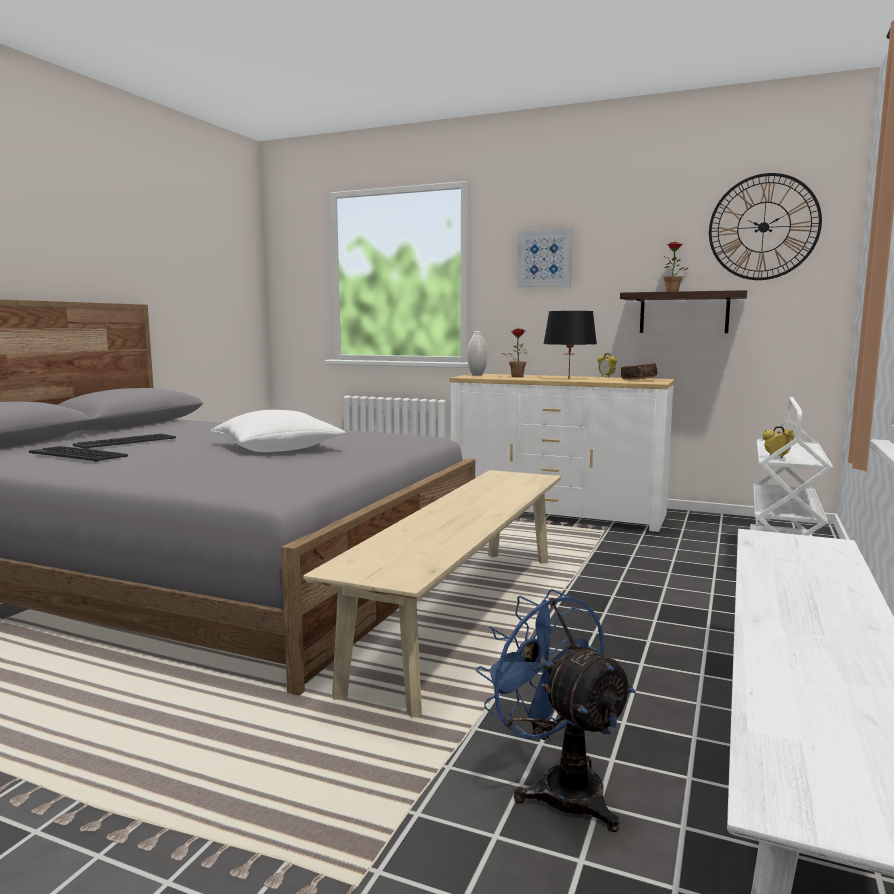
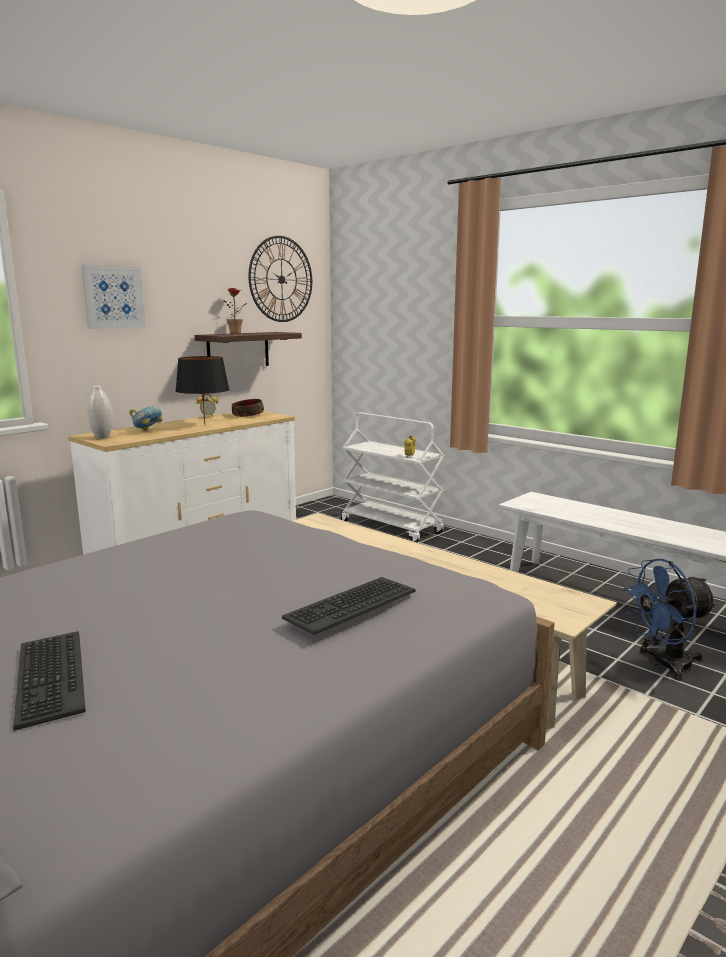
camera: 70 degrees left, 5 degrees up
(79, 455) = (157, 711): keyboard -> keyboard (350, 605)
(277, 449) = (257, 578): white pillow -> none
(517, 376) = (148, 431): potted plant -> bowl

